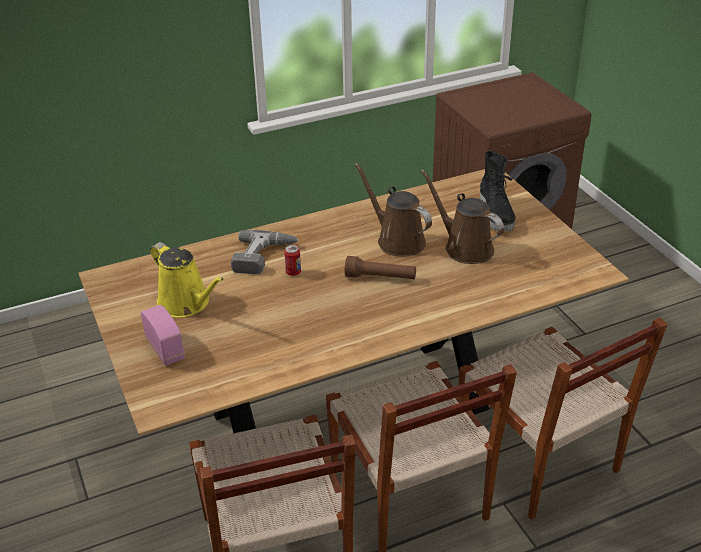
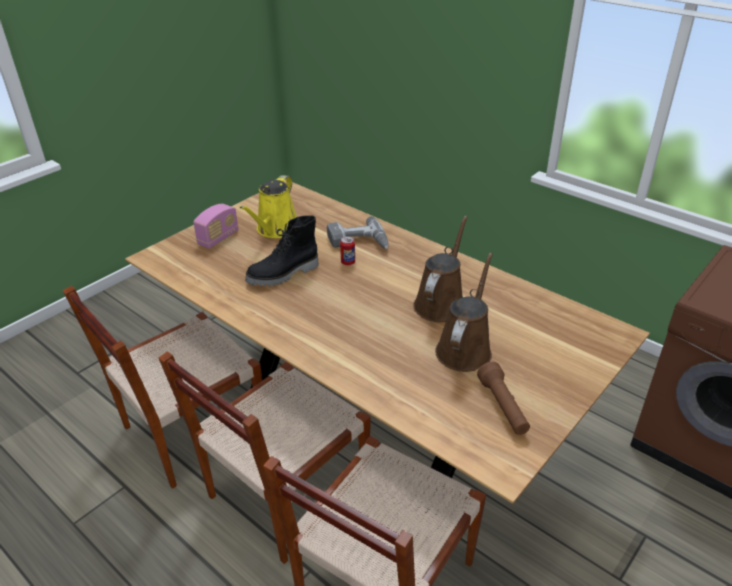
camera: 65 degrees right, 0 degrees up
(380, 277) = (373, 309): brown flashlight -> brown flashlight (503, 407)
(497, 215) = (546, 356): black boot -> black boot (284, 275)

